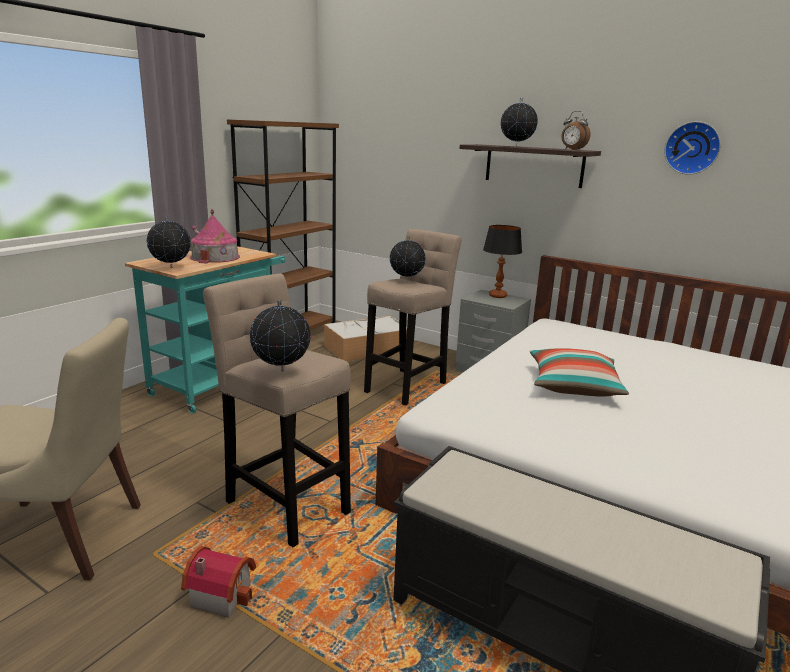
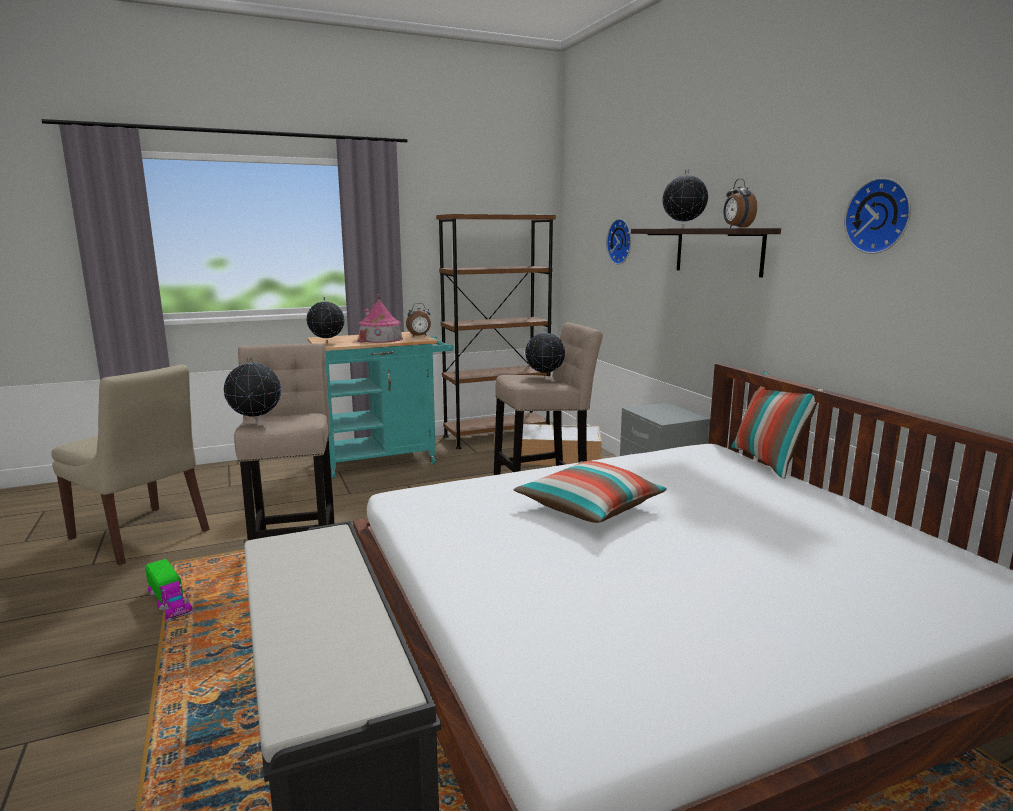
camera: 35 degrees right, 5 degrees down
(221, 593) = (169, 602): toy house -> toy truck
(245, 250) = (419, 336): none -> alarm clock
(413, 152) = (621, 241): none -> wall clock
(498, 296) = (674, 410): table lamp -> none
(599, 326) = (768, 462): none -> pillow

